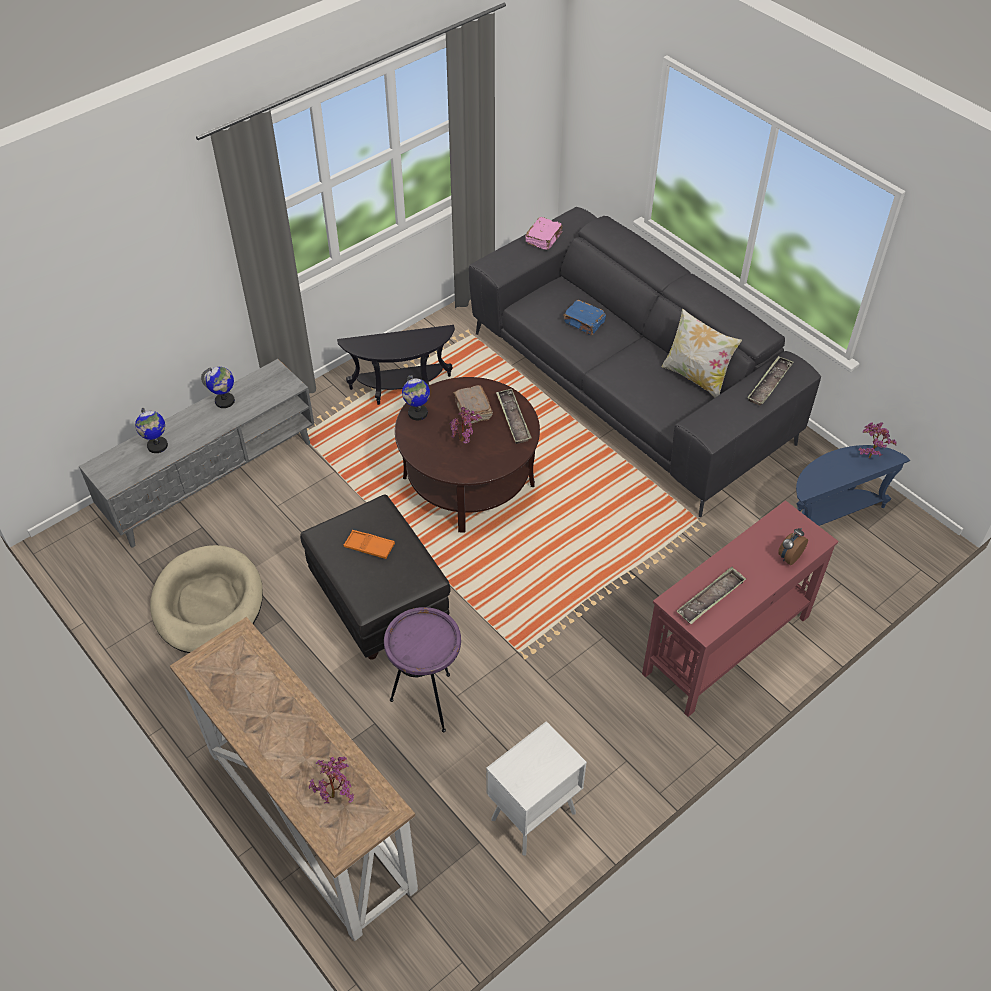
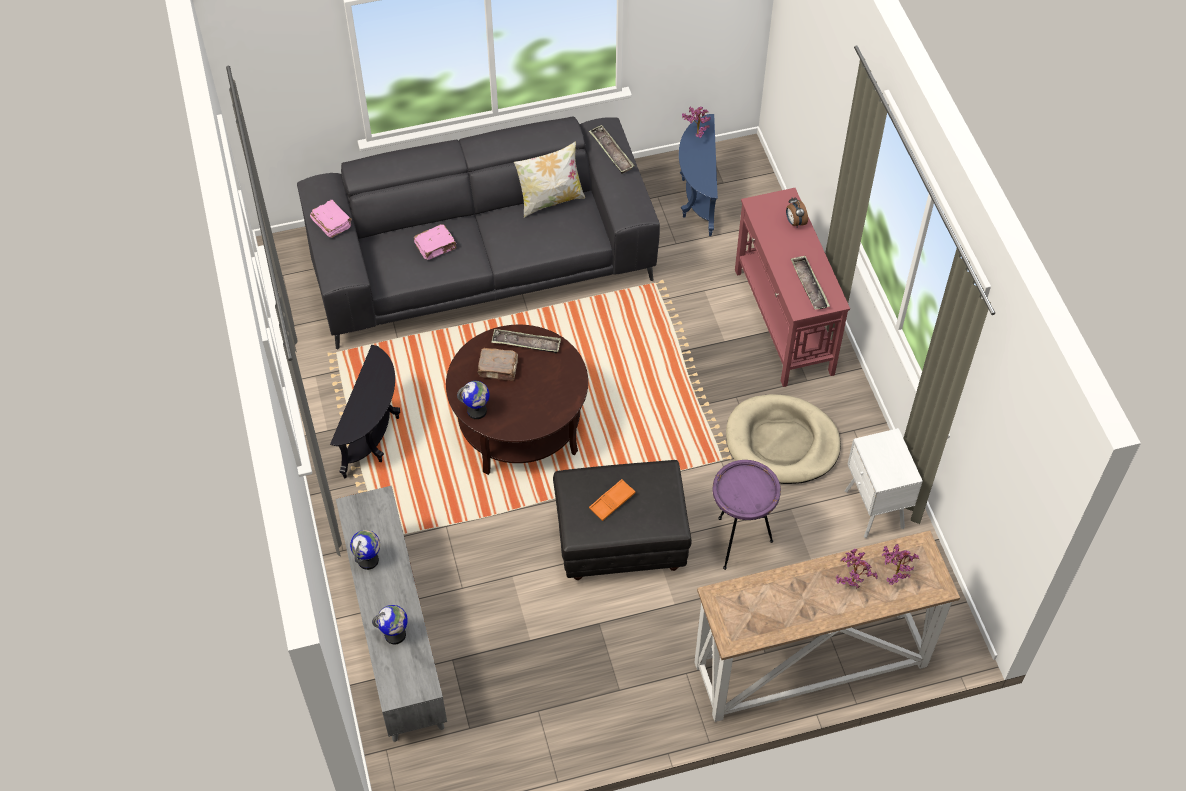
camera: 65 degrees left, 5 degrees up
(208, 603) = (549, 679): beige dog bed -> beige dog bed (781, 443)
(464, 440) = (531, 388): potted plant -> potted plant (851, 581)
(584, 323) = (436, 247): blue book -> pink book

